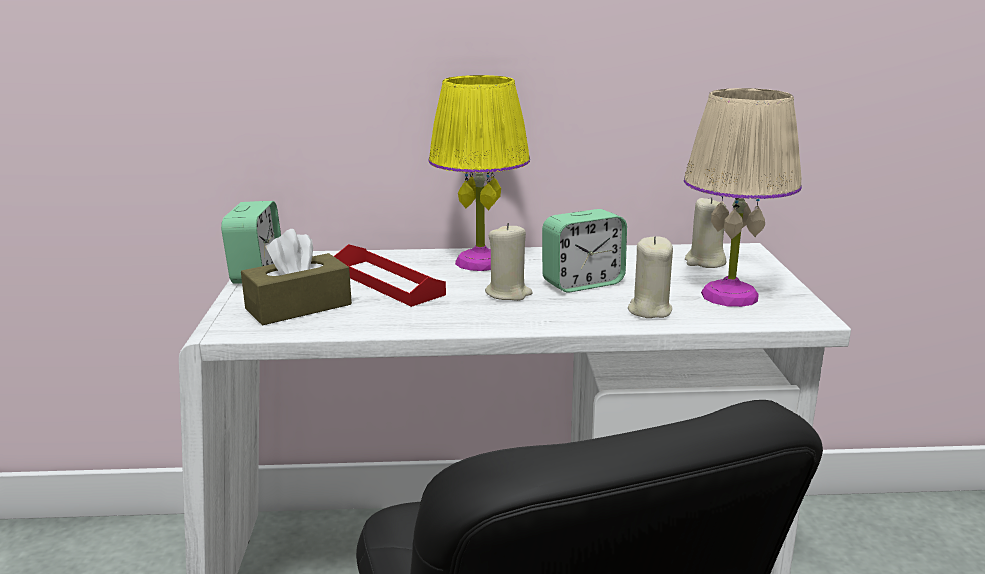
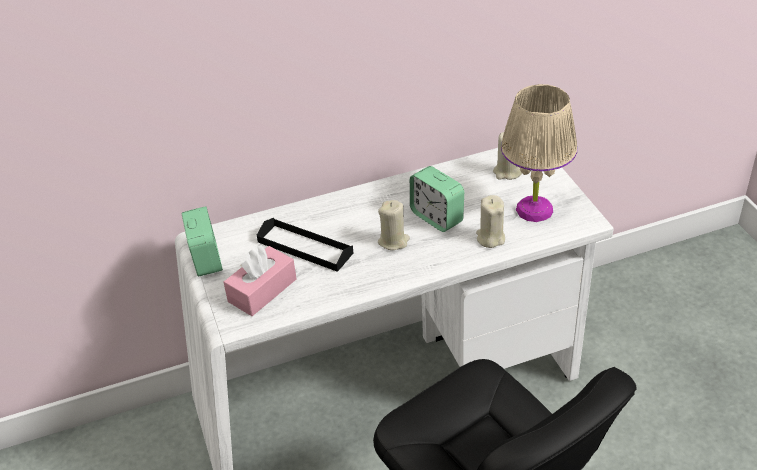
camera: 15 degrees left, 20 degrees up
(298, 307) = (262, 290): brown tissue box -> pink tissue box
(387, 282) = (305, 247): red tray -> black tray
(480, 262) = (356, 208): yellow table lamp -> none
(582, 283) = (437, 217): alarm clock -> alarm clock turned 90 degrees clockwise

